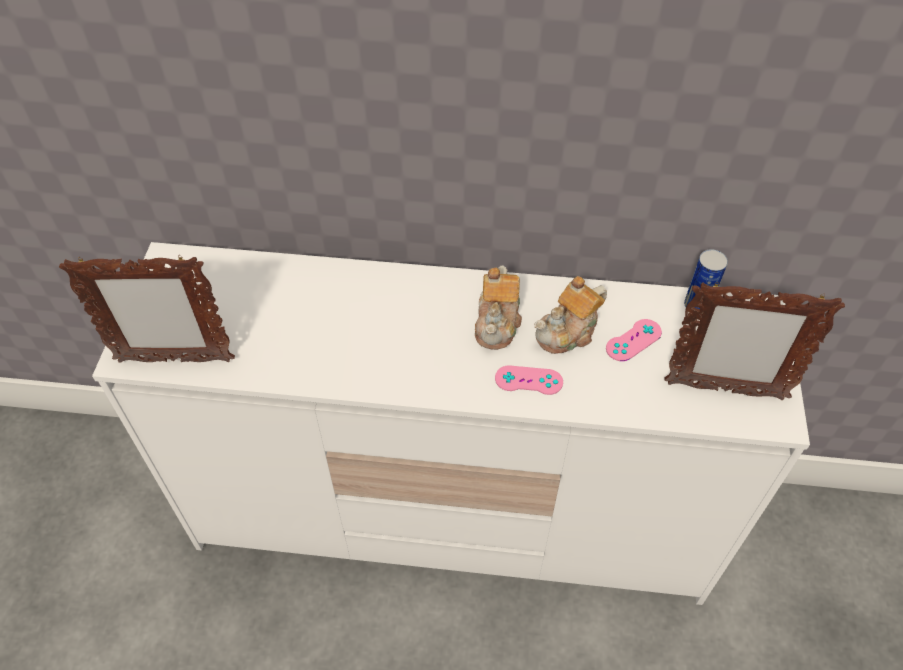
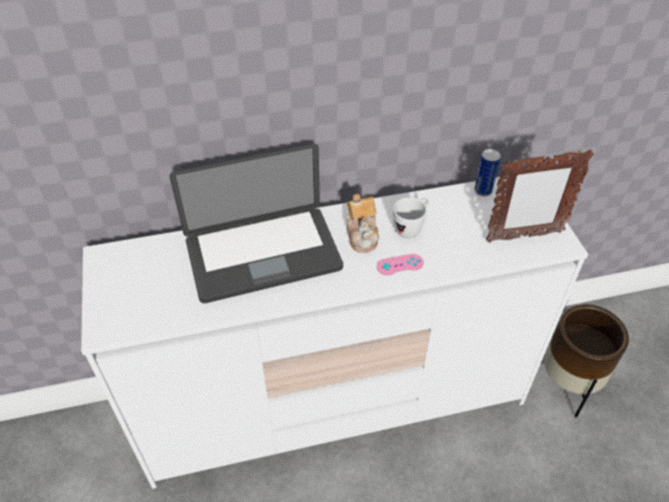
camera: 20 degrees left, 5 degrees down
(174, 360) = (141, 322): picture frame -> none
(357, 315) = (263, 255): none -> laptop
(568, 332) = (411, 228): teapot -> white mug
(633, 340) = (454, 222): pink game controller -> none
(778, 599) = (567, 384): none -> brown planter

